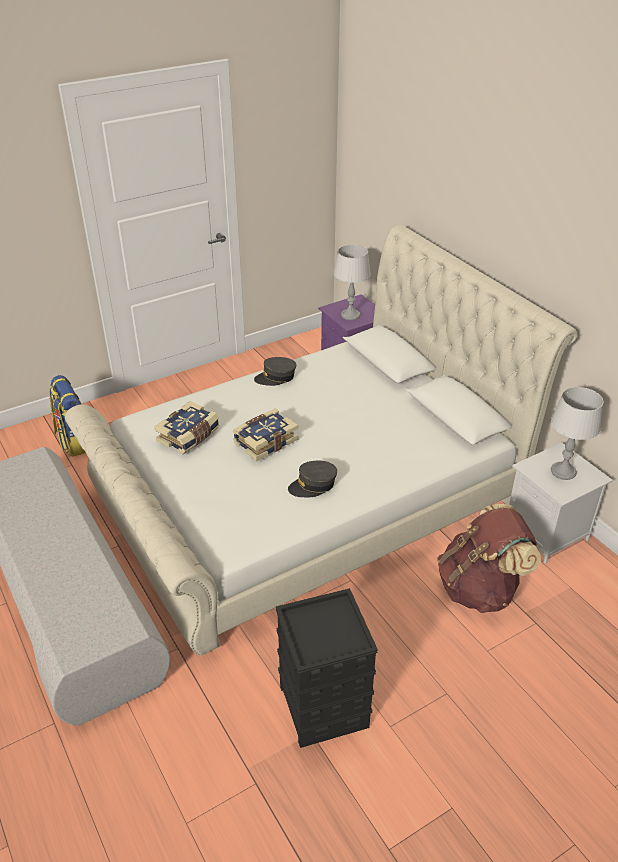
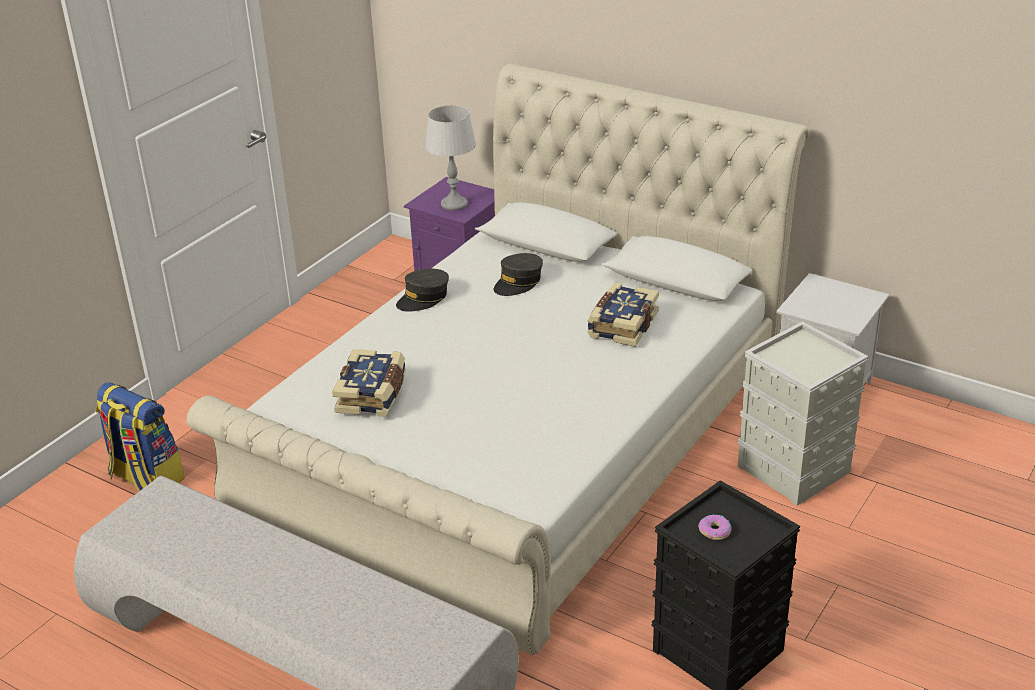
camera: 25 degrees left, 5 degrees down
(265, 441) = (475, 371): book -> book (621, 325)
(313, 485) = (575, 400): grey cap -> grey cap (518, 282)
(316, 627) = (714, 531): none -> donut
(480, 588) = (795, 469): brown backpack -> grey storage box
(563, 472) = (834, 301): grey table lamp -> none

